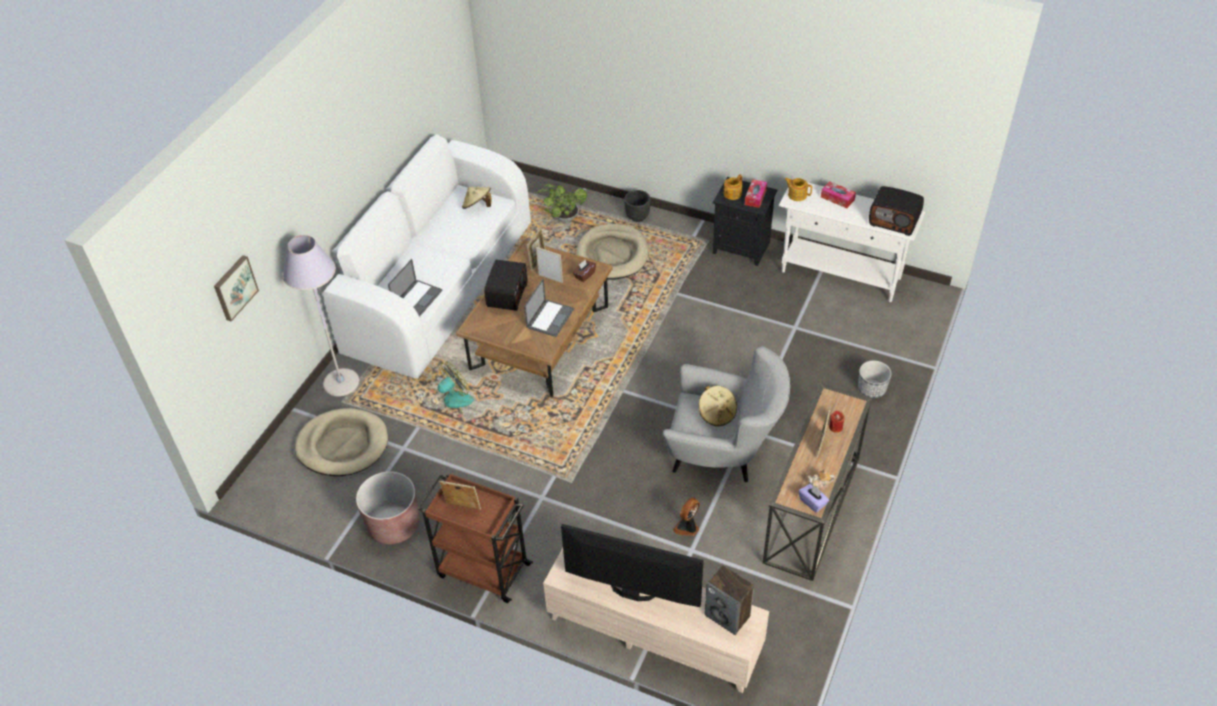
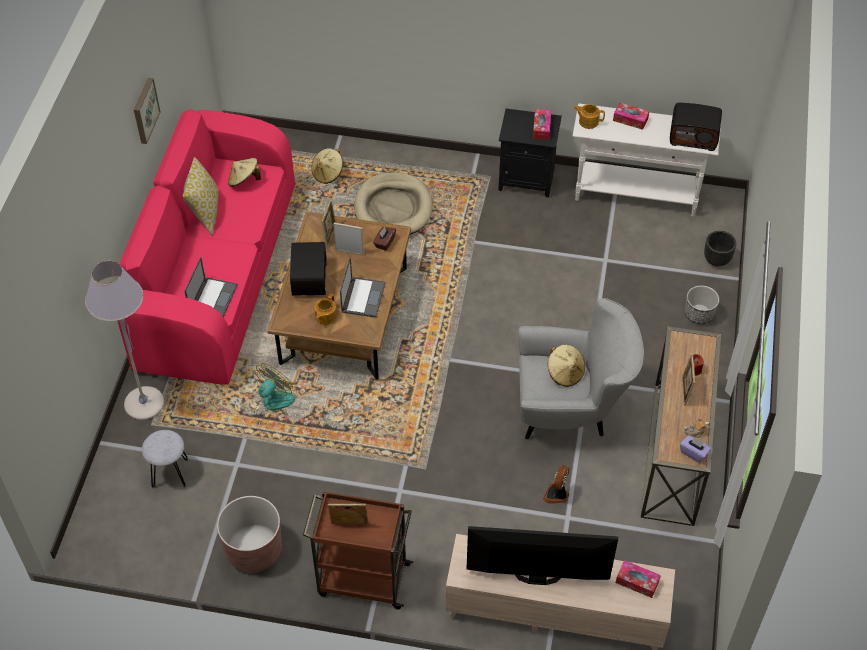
camera: 15 degrees left, 5 degrees up
(234, 287) = (49, 334): picture -> picture (144, 110)
(343, 445) = (169, 473): beige dog bed -> grey stool
(434, 227) = (204, 212): none -> pillow
(439, 287) = (217, 275): white sofa -> pink sofa
(563, 218) = (328, 173): potted plant -> beige hat
(637, 217) = (407, 160): black planter -> black planter (717, 260)
(728, 615) = (637, 582): speaker -> tissue box
(732, 194) = (516, 128): teapot -> teapot (325, 317)

